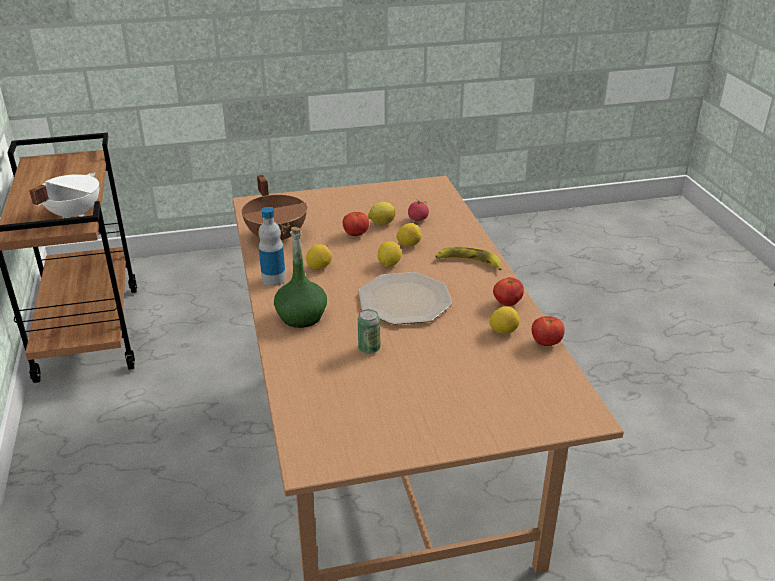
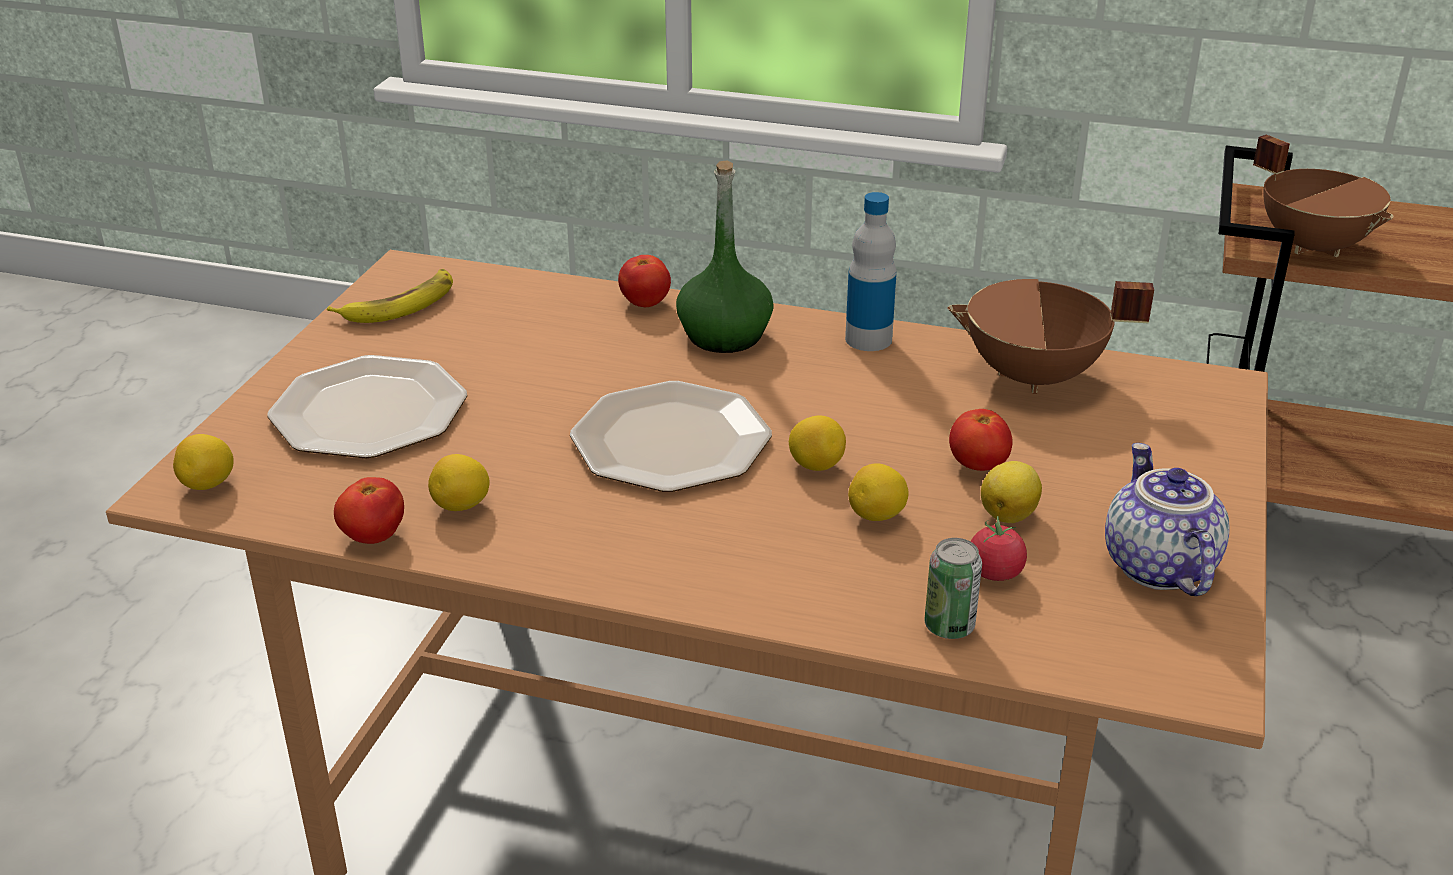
camera: 120 degrees right, 0 degrees up
(73, 214) = (1314, 245): white cooking pot -> brown cooking pot
(319, 267) = (874, 390): lemon -> lemon (209, 485)
(369, 348) = (573, 366): can -> can (949, 626)
(385, 197) = (1155, 566): none -> teapot
(468, 262) = (732, 566): banana -> banana (400, 304)
(468, 392) = (368, 412): none -> plate
(507, 303) = (535, 549): tomato -> tomato (645, 303)

